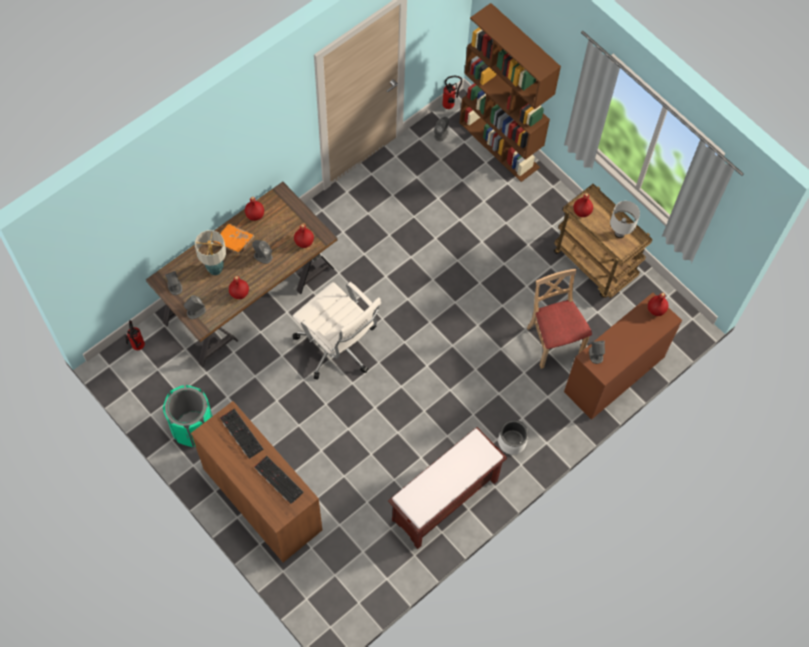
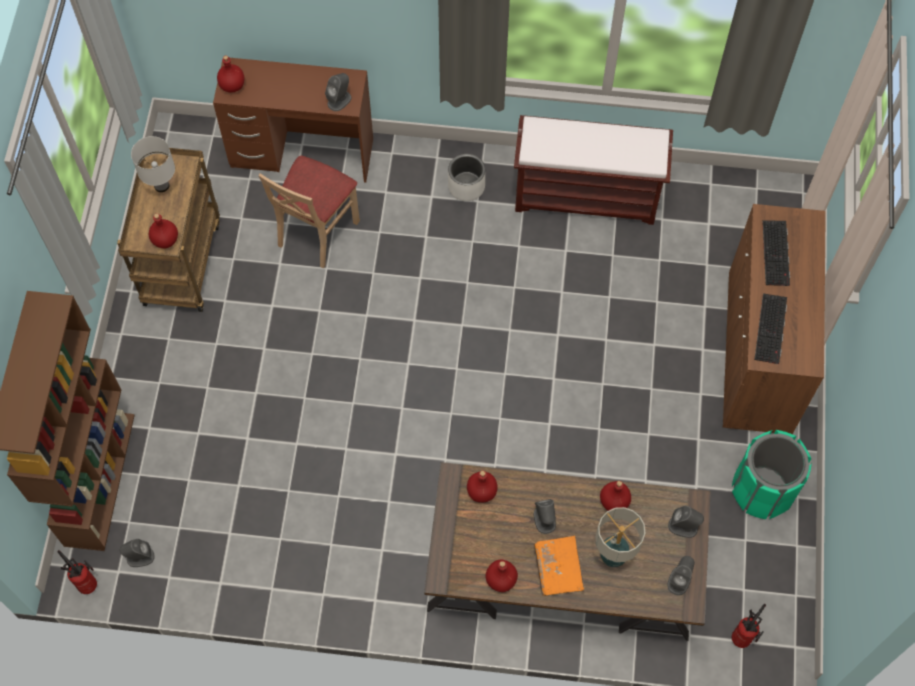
camera: 130 degrees left, 0 degrees up
(338, 346) = (527, 428): white office chair -> none

